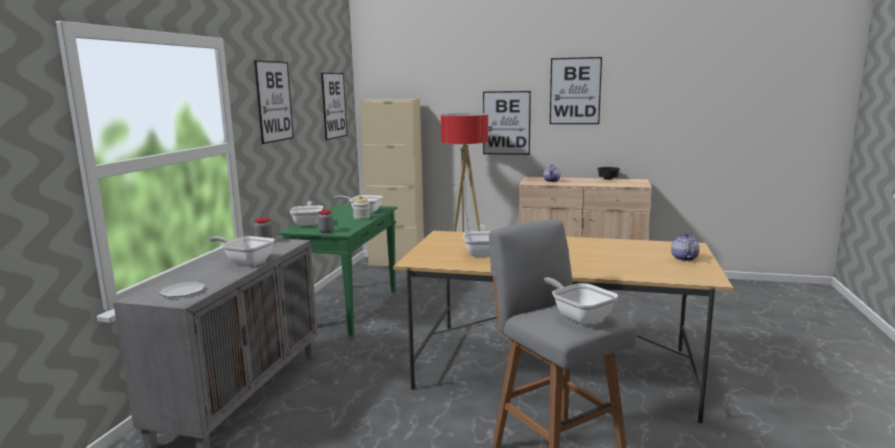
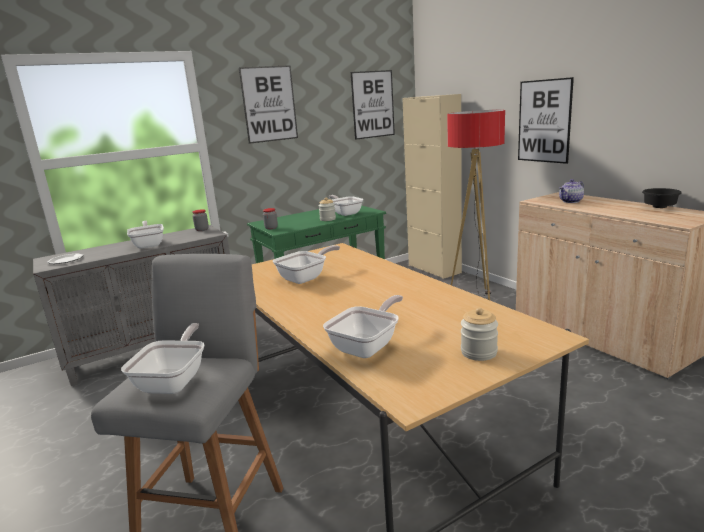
camera: 45 degrees right, 5 degrees up
(308, 223) = (283, 218): frying pan -> frying pan (368, 346)
(575, 91) = (630, 74): picture -> none
(683, 258) = (479, 352): teapot -> jar

